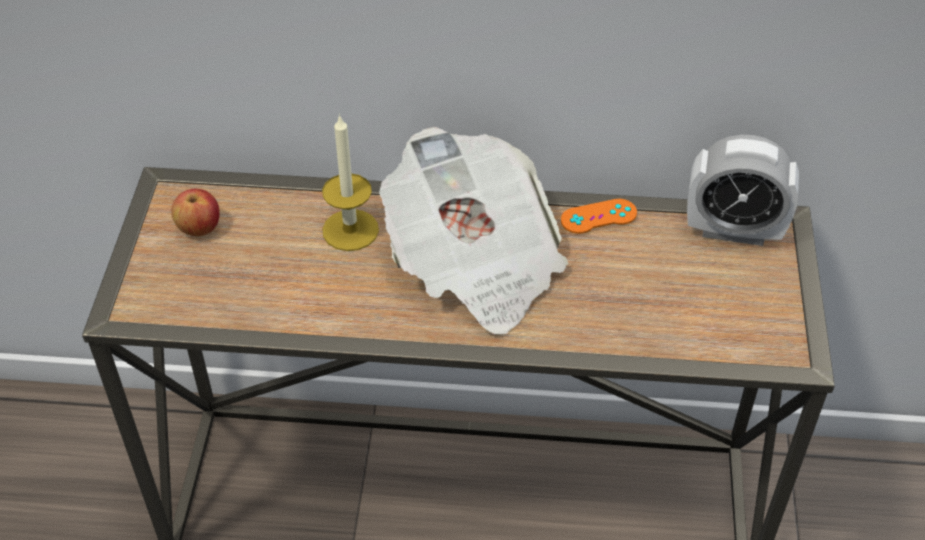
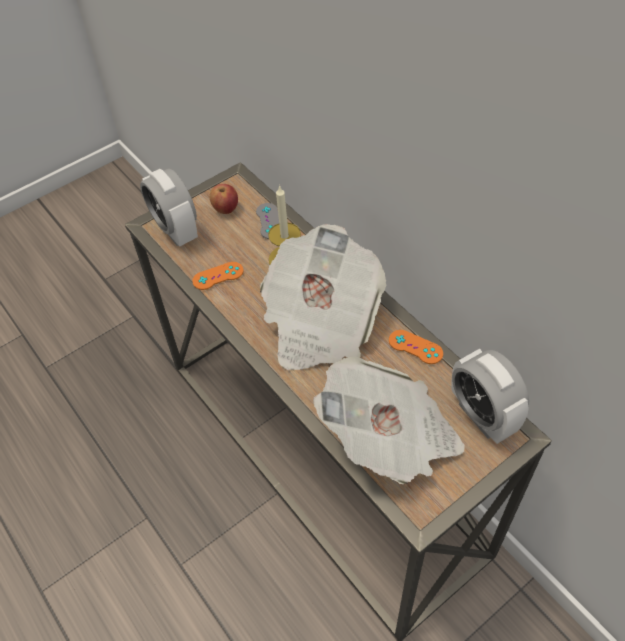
camera: 50 degrees right, 5 degrees up
(168, 293) = (176, 230): none -> alarm clock
(275, 205) = (269, 221): none -> grey game controller
(295, 303) = (218, 276): none -> orange game controller
(684, 314) = (390, 438): none -> newspaper

